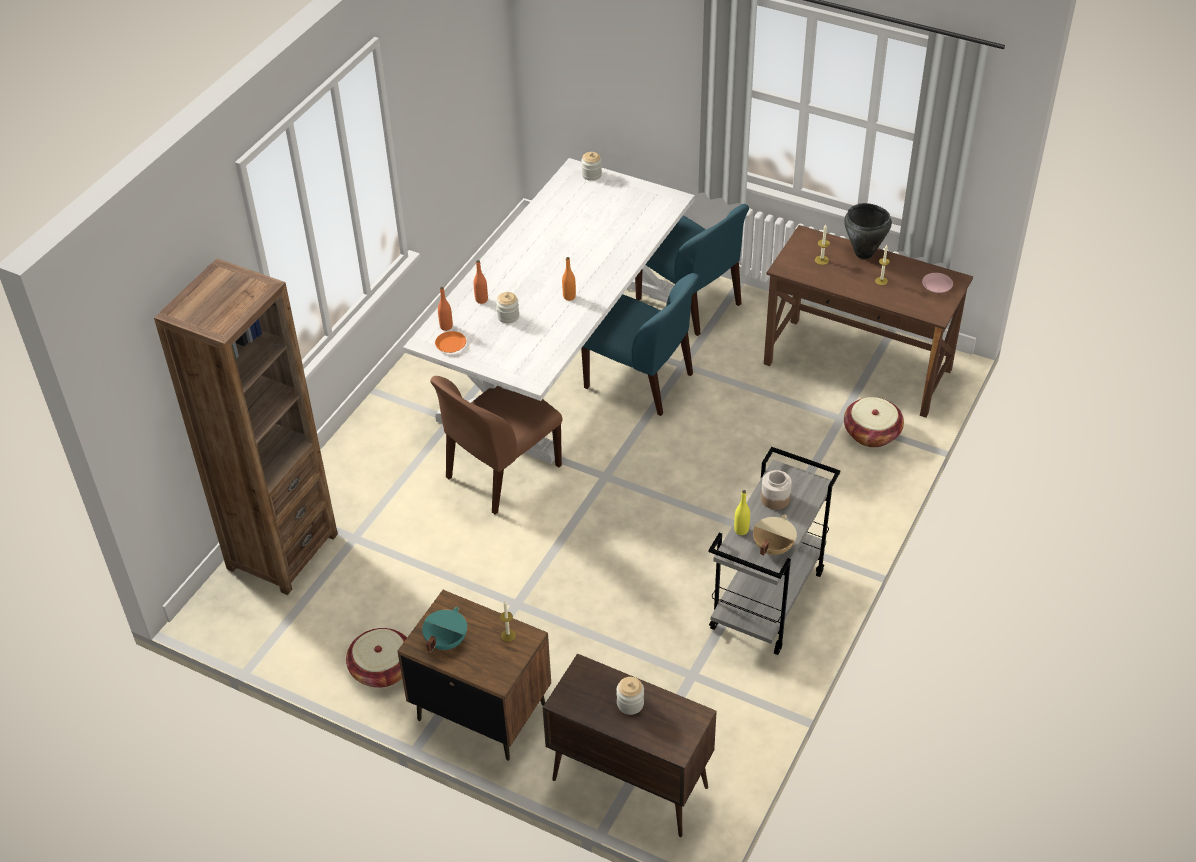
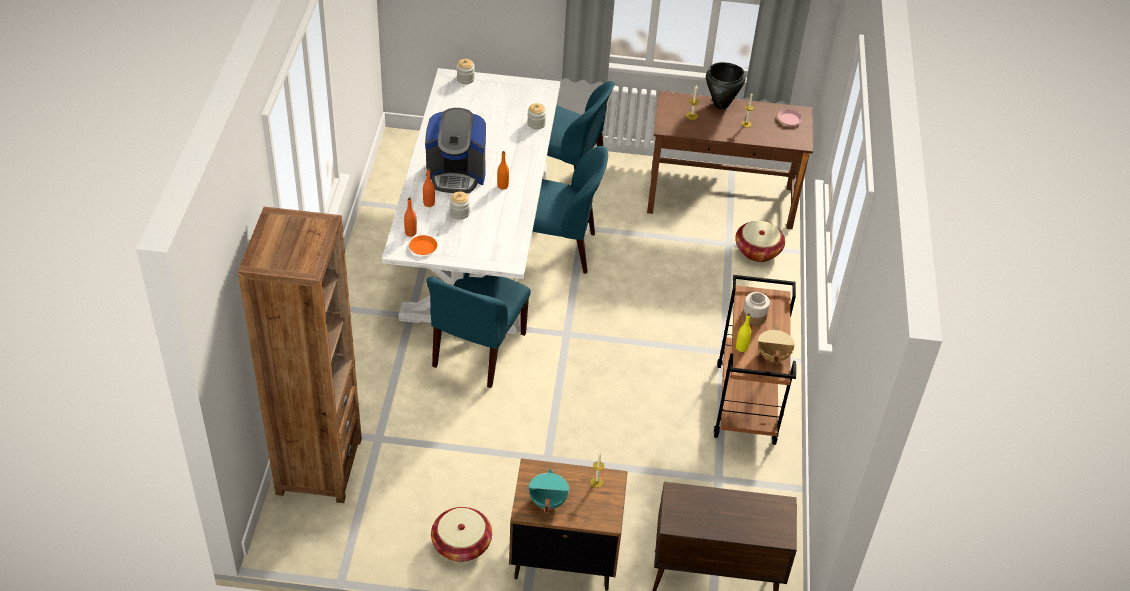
camera: 25 degrees left, 0 degrees up
(501, 473) = (478, 351): brown chair -> blue chair
(526, 275) = (456, 174): none -> coffee machine
(630, 704) = (727, 510): jar -> jar (536, 124)
(768, 602) = (746, 404): grey cart -> brown cart

